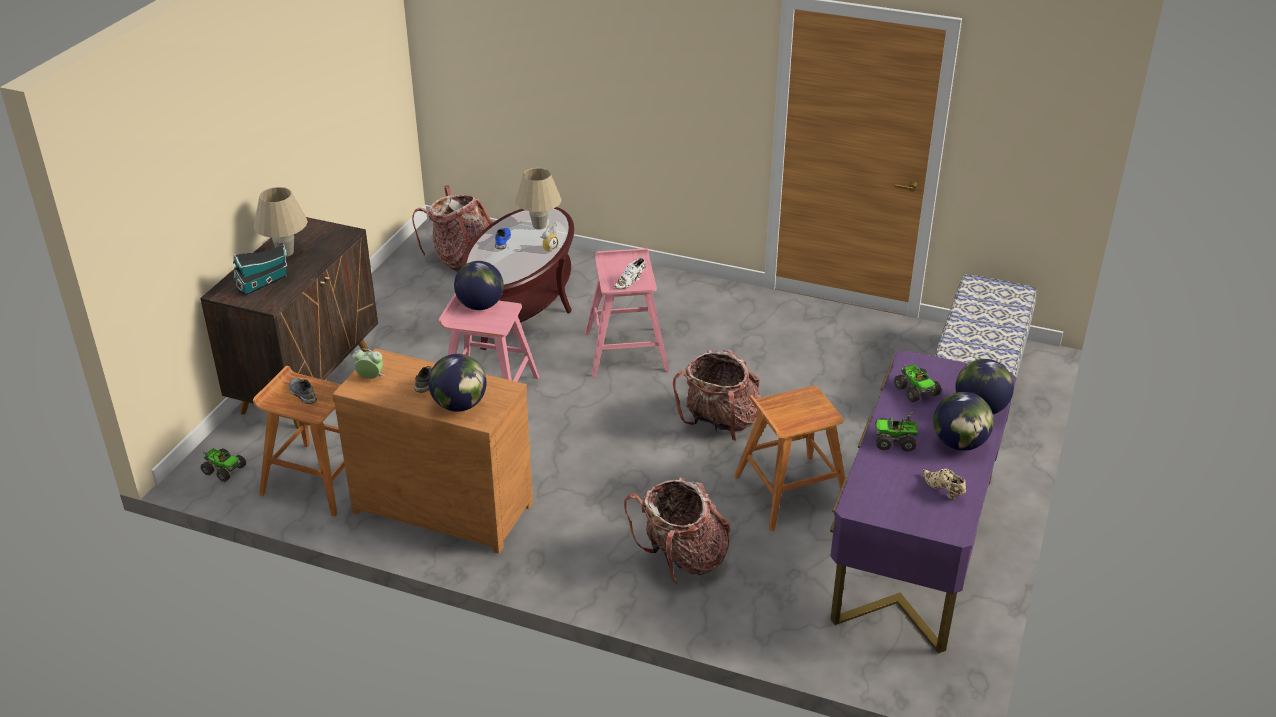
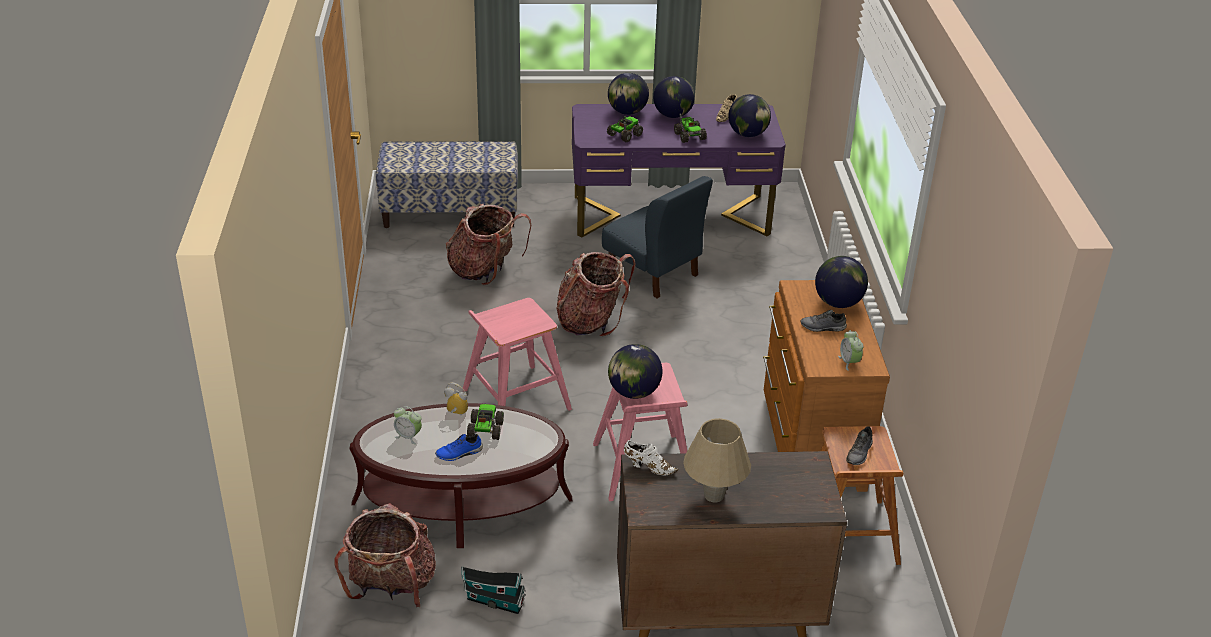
camera: 115 degrees left, 0 degrees up
(224, 469) = (892, 610): toy truck -> toy truck (485, 430)
(264, 283) = (782, 484): toy house -> toy house (493, 601)
(539, 225) = (408, 436): beige table lamp -> alarm clock
(630, 282) = (528, 313): white shoe -> white shoe (648, 467)
(682, 560) = (765, 304): backpack -> backpack (485, 270)
(789, 493) = (653, 272): brown stool -> blue chair
(881, 491) = (747, 134): none -> globe

